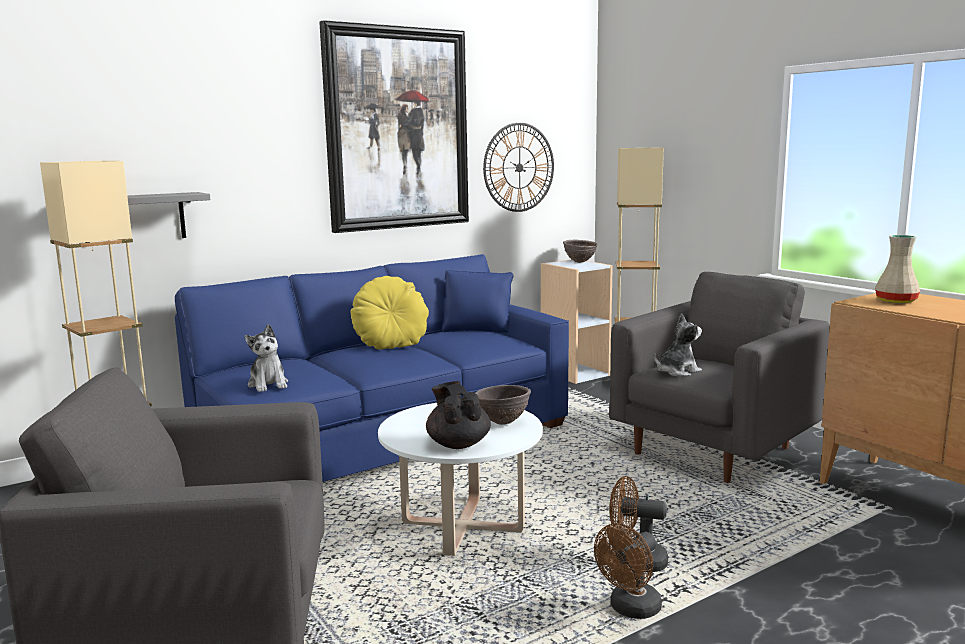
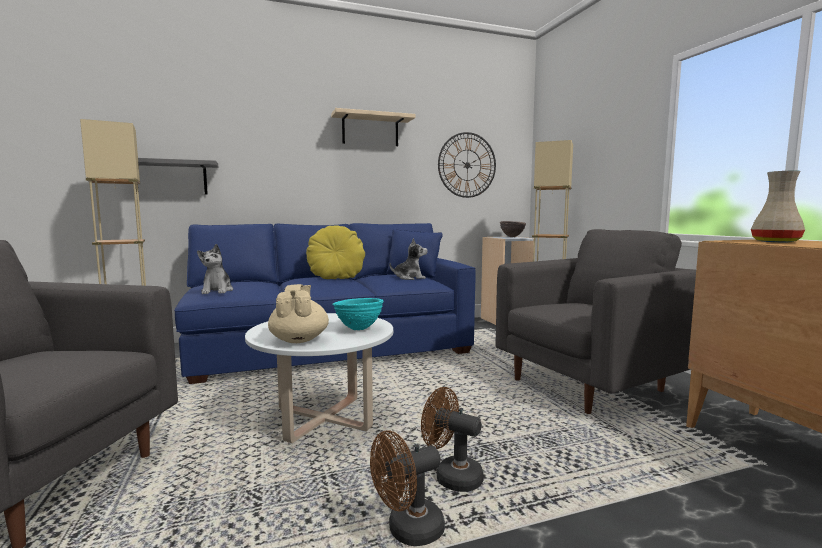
camera: 15 degrees right, 5 degrees down
(397, 129) = (370, 130): picture -> beige shelf
(458, 444) = (299, 340): black teapot -> beige teapot
(502, 422) = (358, 329): brown bowl -> turquoise bowl
(677, 371) = (550, 308): plush toy -> plush toy (409, 278)

